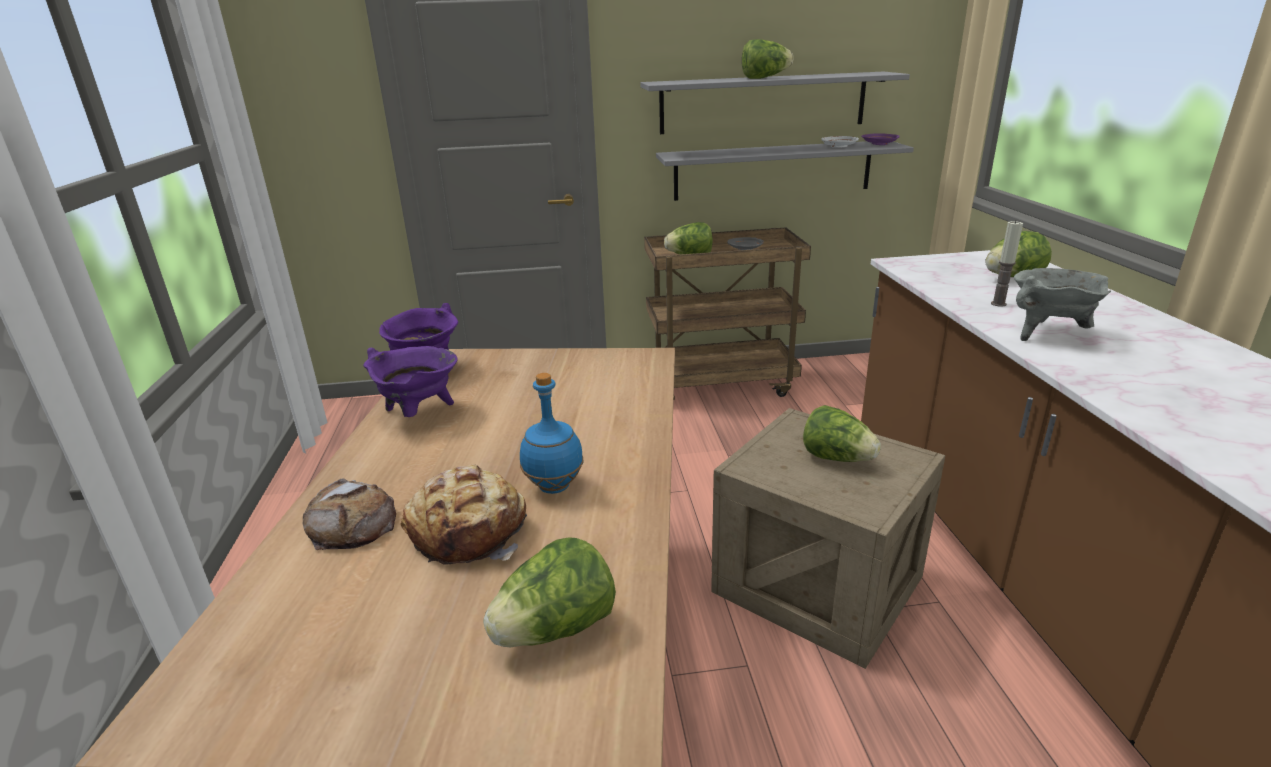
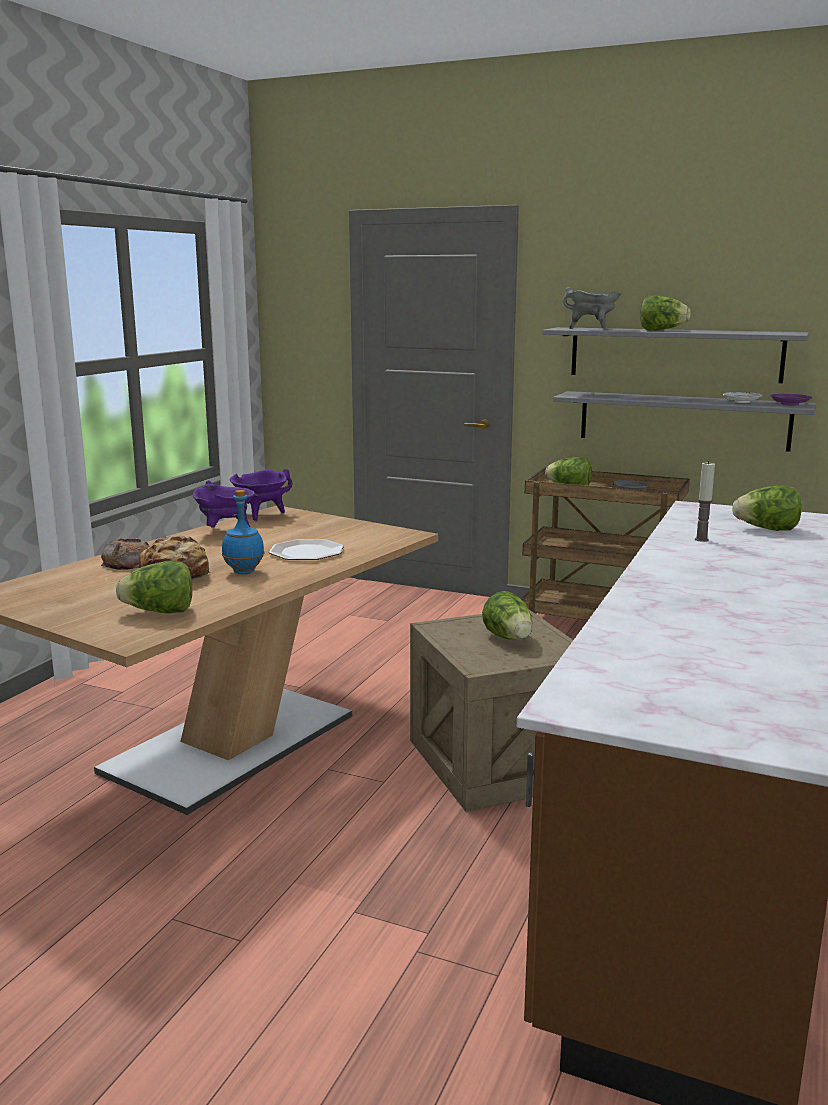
camera: 30 degrees right, 10 degrees down
(580, 420) = (307, 552): none -> plate
(1048, 334) = (688, 559): grey cooking pot -> grey cooking pot (592, 329)

